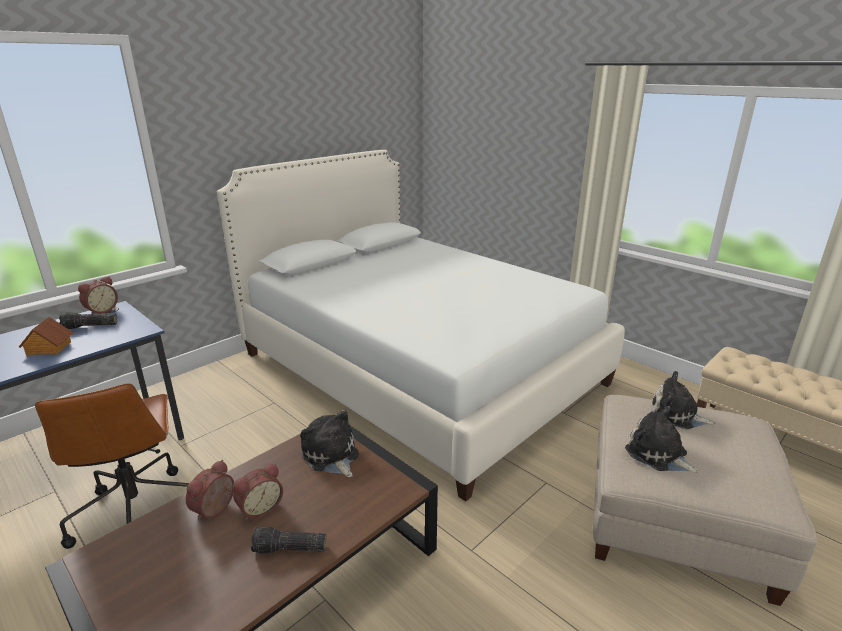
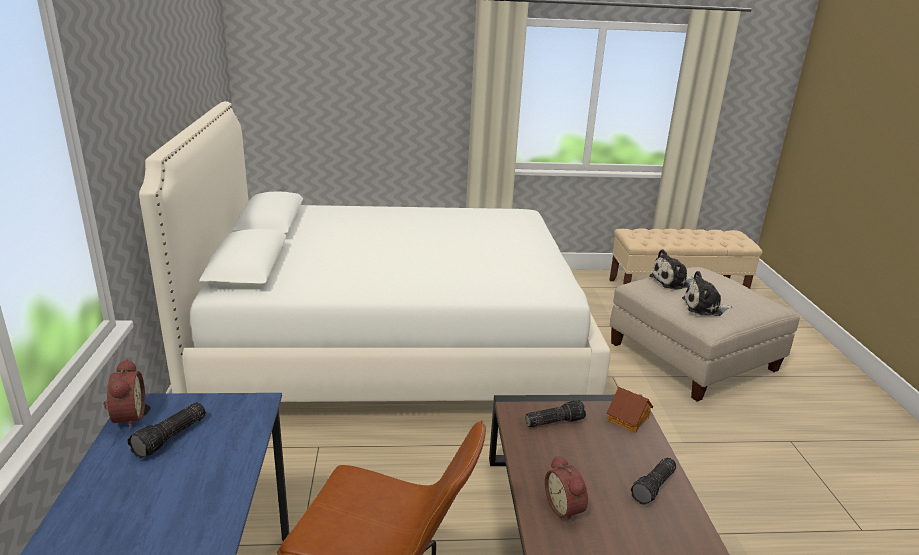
camera: 50 degrees left, 0 degrees up
(48, 348) = (189, 484): toy house -> toy house (628, 419)
(260, 508) = (587, 483): alarm clock -> none
(331, 456) = (554, 421): plush toy -> flashlight

